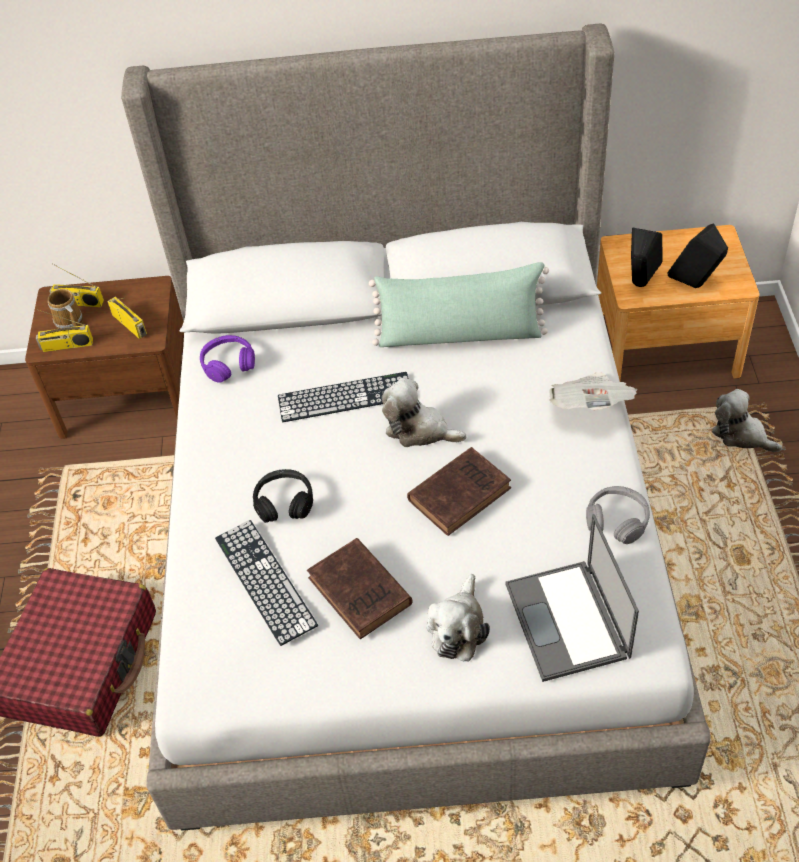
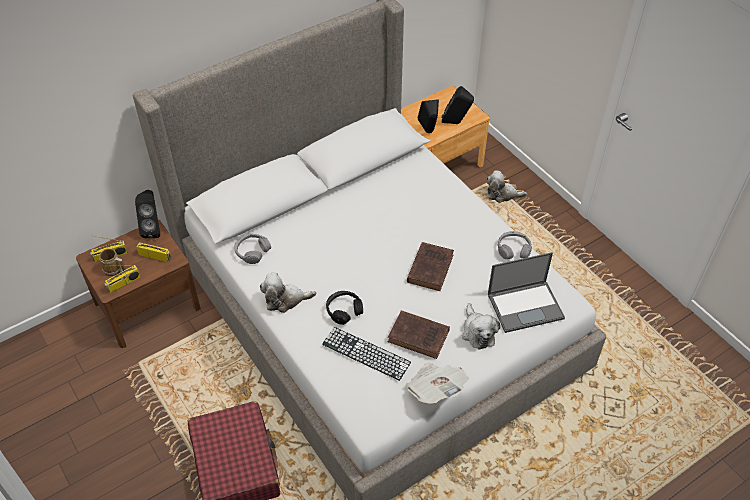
camera: 35 degrees left, 0 degrees up
(155, 287) = (153, 229): none -> black speaker
(228, 364) = (252, 252): purple headphones -> grey headphones
(345, 397) = (333, 243): keyboard -> none
(419, 429) = (385, 245): plush toy -> plush toy (285, 299)
(460, 335) = (369, 188): green pillow -> none
(568, 621) = (526, 306): laptop -> laptop turned 60 degrees counterclockwise
(590, 407) = (461, 200): newspaper -> newspaper (435, 390)

